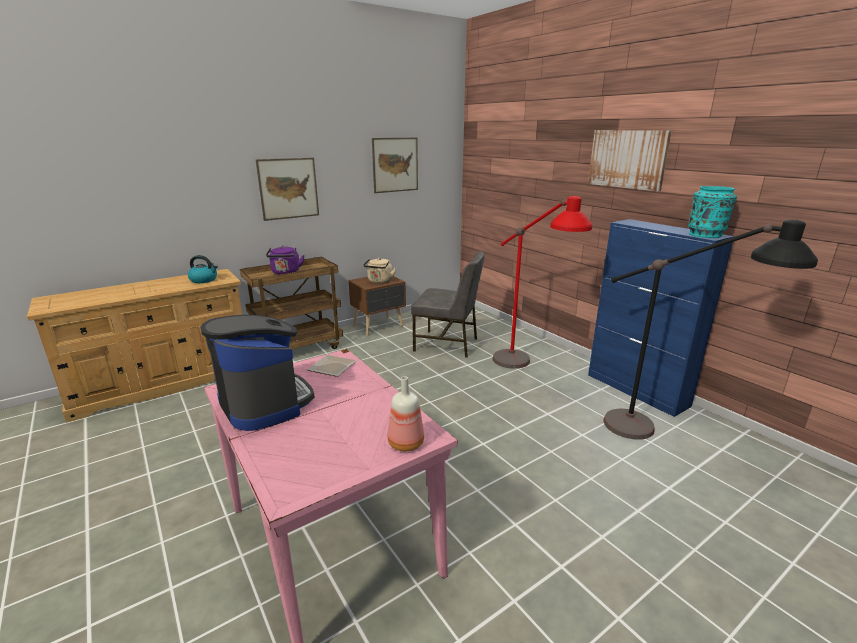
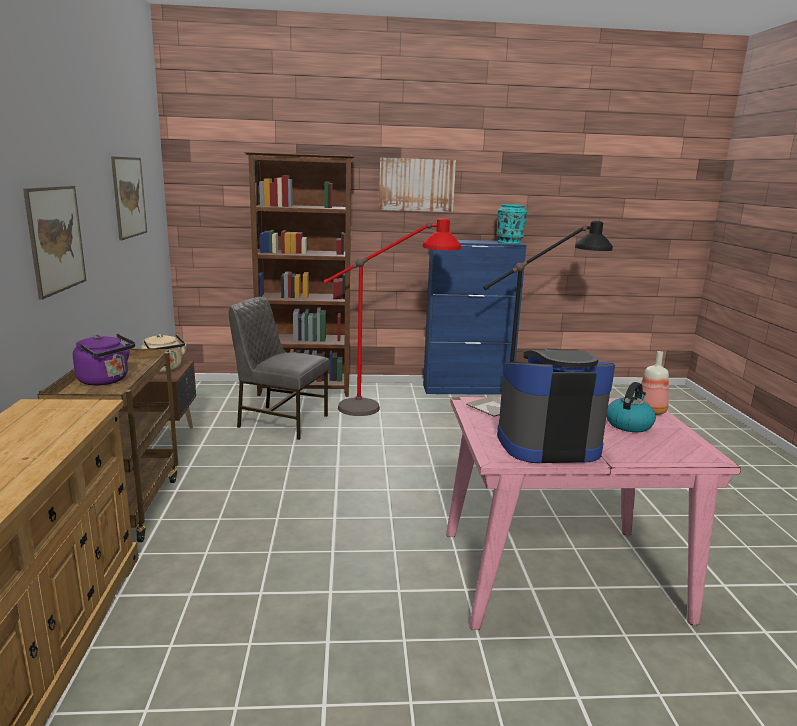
camera: 60 degrees left, 5 degrees down
(204, 280) = (56, 419): kettle -> kettle (628, 424)
(447, 344) = (281, 421): grey chair -> grey chair turned 120 degrees counterclockwise
(509, 332) = (305, 390): none -> brown bookcase

